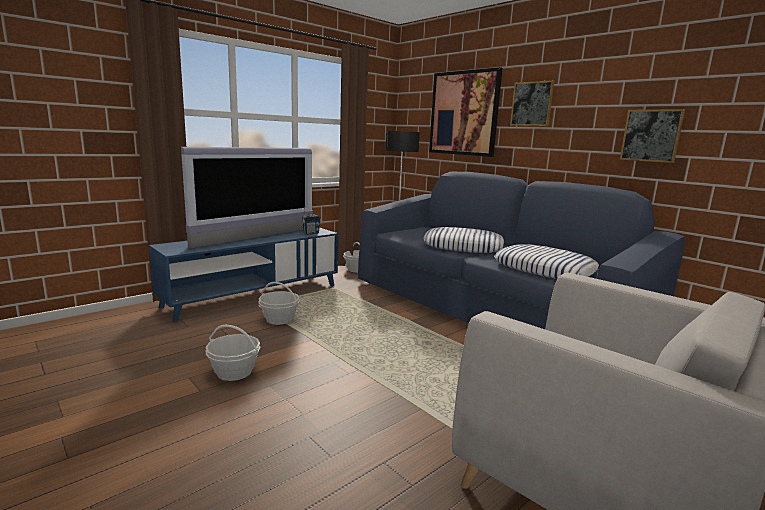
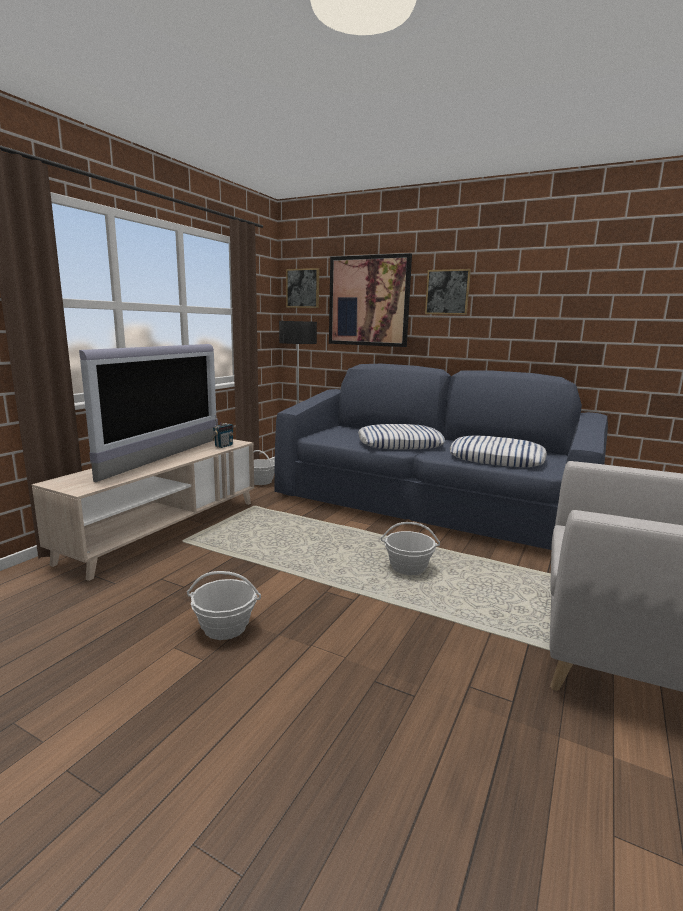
camera: 20 degrees left, 0 degrees up
(254, 295) = (165, 529): blue tv stand -> beige tv stand
(279, 319) = (222, 553): basket -> basket (408, 567)
(651, 135) = (570, 323): picture -> picture (303, 288)

